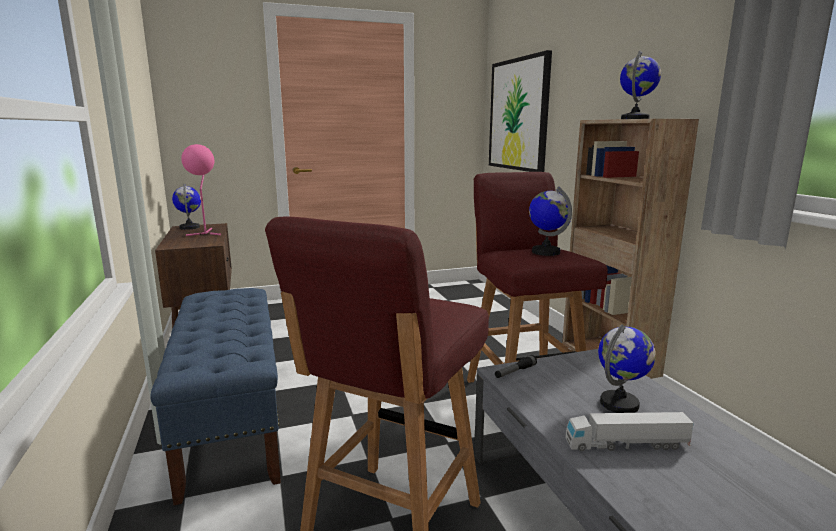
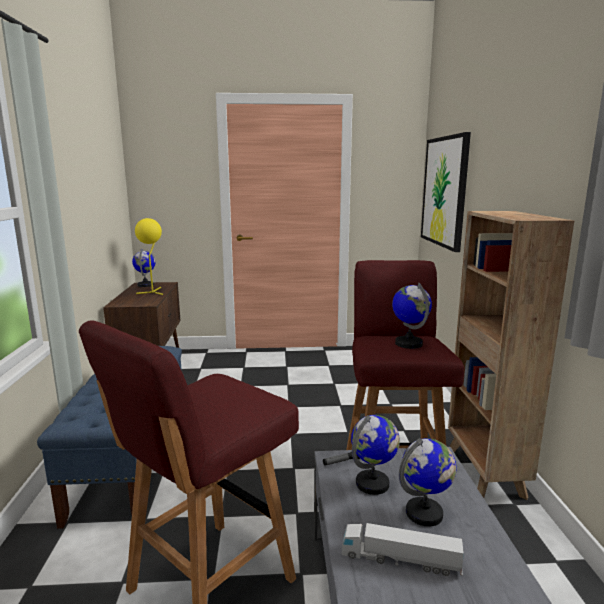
camera: 15 degrees right, 0 degrees up
(206, 233) = (153, 292): pink table lamp -> yellow table lamp
(635, 119) = (519, 213): globe -> globe (373, 484)

